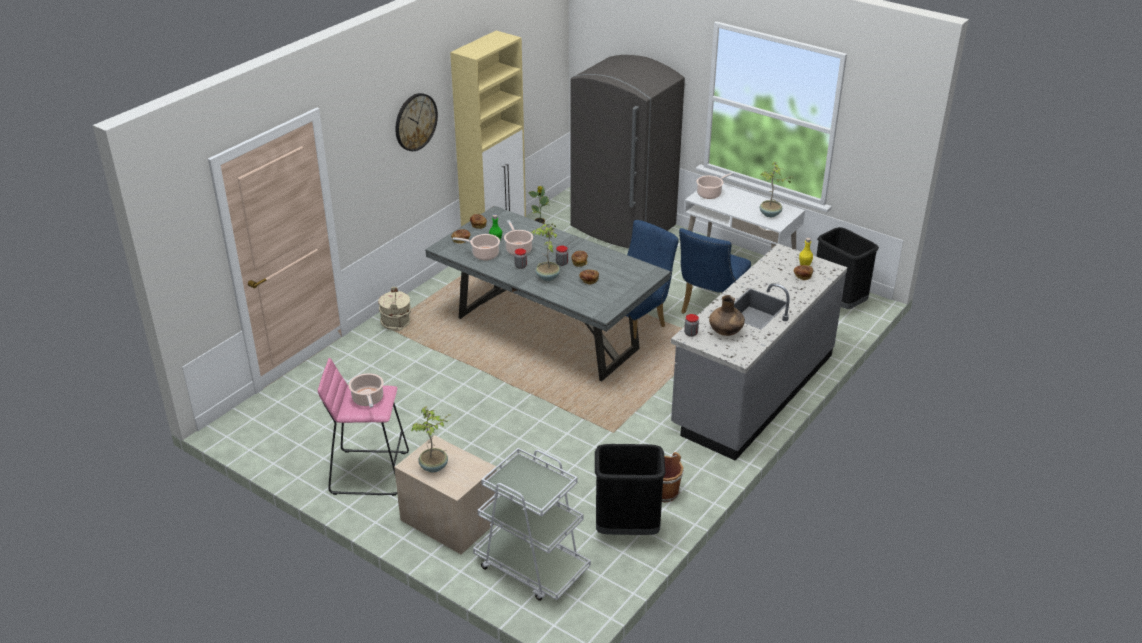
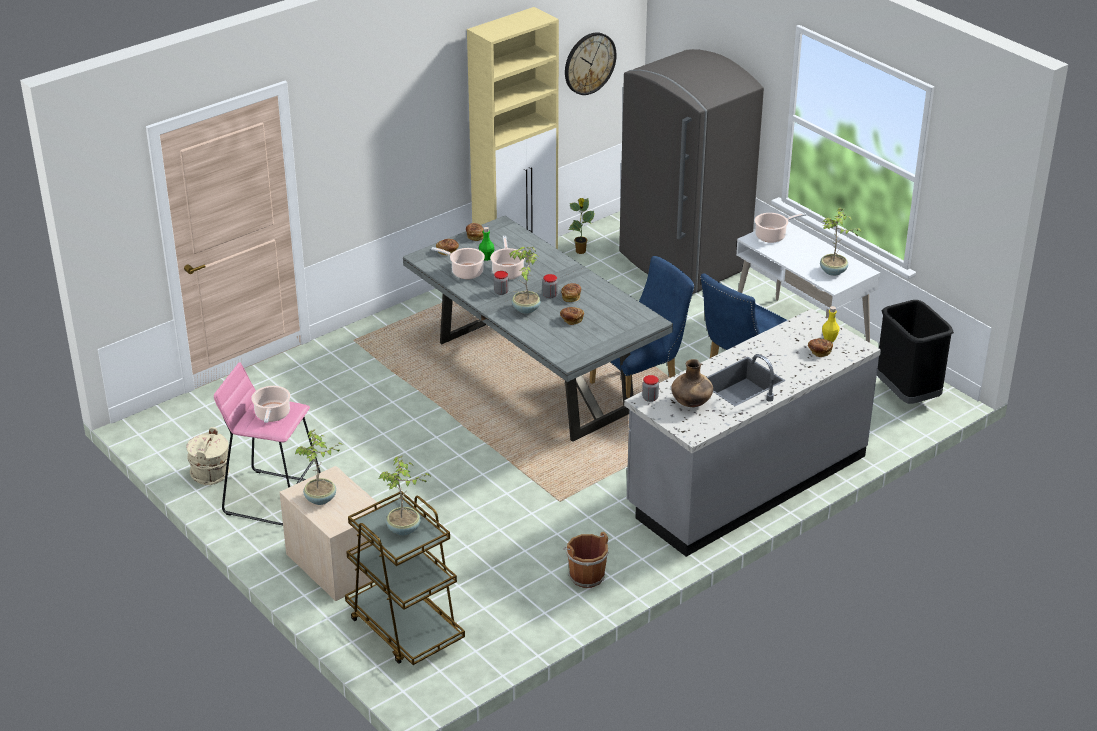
camera: 15 degrees right, 0 degrees up
(396, 323) = (367, 338): beige bucket -> beige bucket (211, 474)
(415, 122) = (416, 106): wall clock -> wall clock (589, 63)
(531, 567) = (404, 628): white cart -> brown cart
(534, 482) = (404, 529): none -> potted plant
(626, 529) = (526, 608): black trash can -> none

